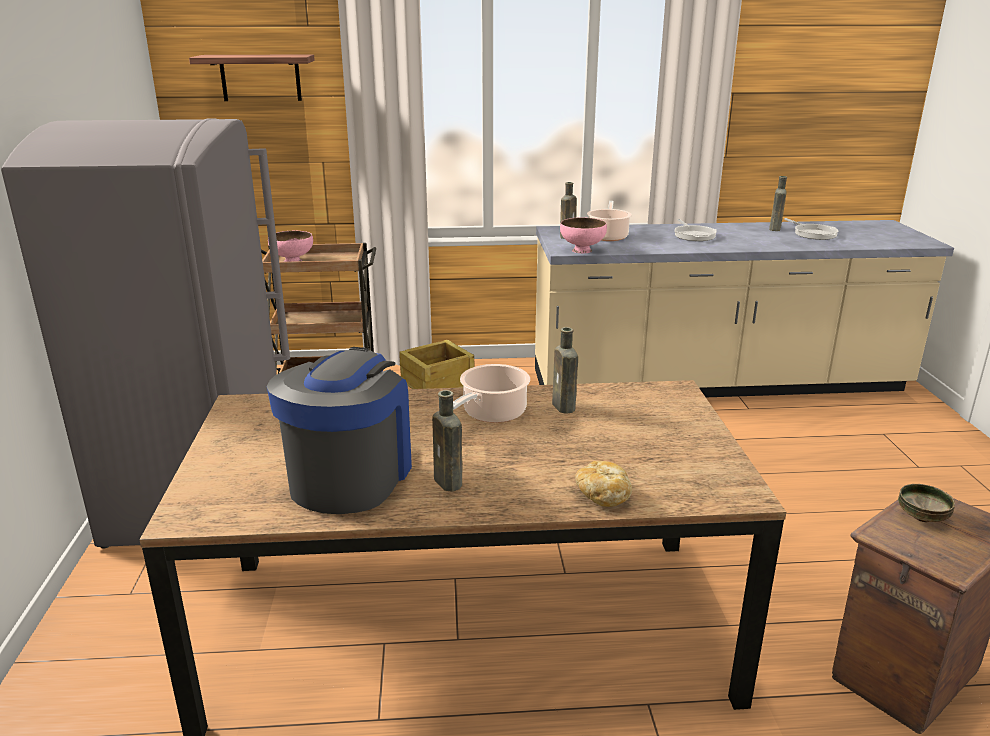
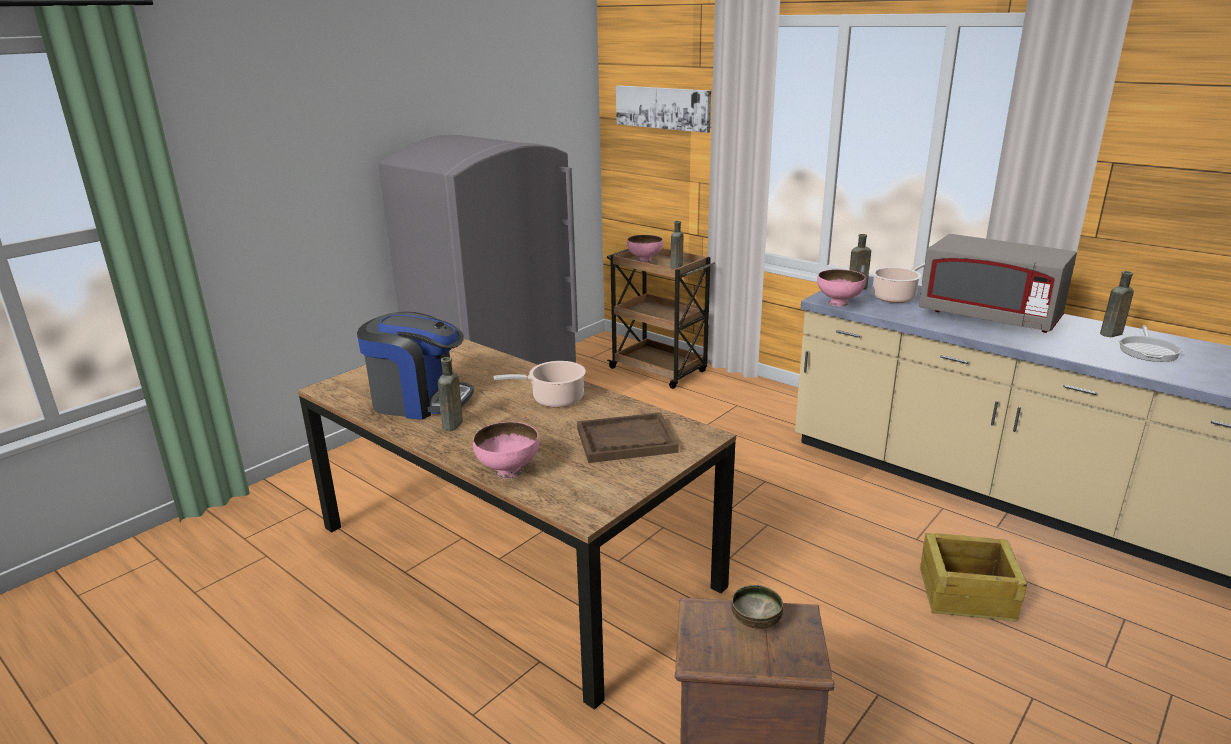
camera: 45 degrees right, 0 degrees up
(260, 77) = (663, 108): shelf -> picture
(350, 476) = (419, 400): coffee machine -> coffee machine turned 45 degrees clockwise
(436, 383) = (739, 395): crate -> crate (965, 593)
(564, 407) = (603, 414): brown bottle -> brown bottle (676, 266)
(603, 496) = (508, 471): bread -> pink bowl
(632, 421) = (626, 440): none -> brown tray
(693, 235) = (989, 317): frying pan -> grey microwave

